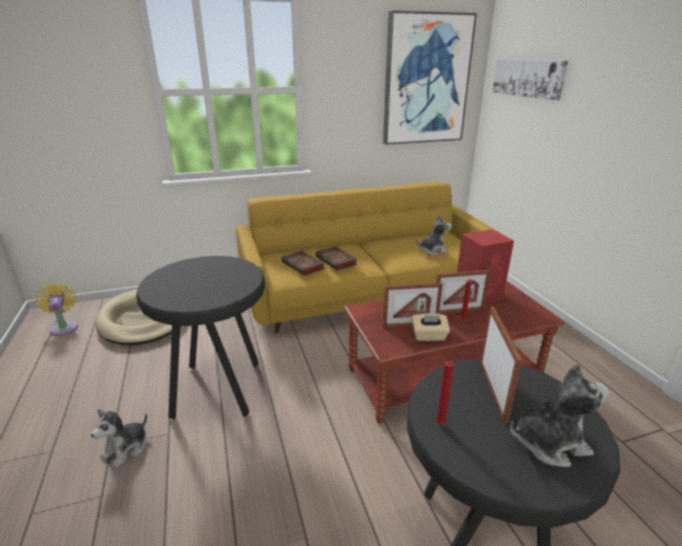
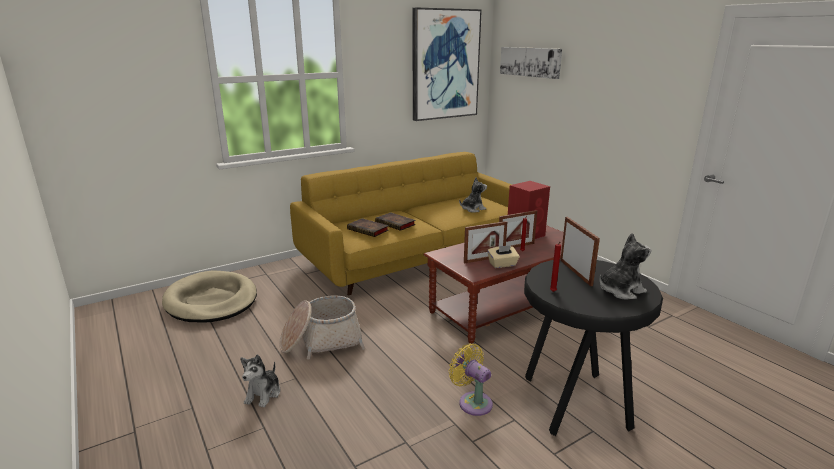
camera: 15 degrees left, 5 degrees down
(64, 327) = (128, 317): yellow fan -> yellow fan (472, 402)
(219, 388) = (321, 341): black stool -> basket

